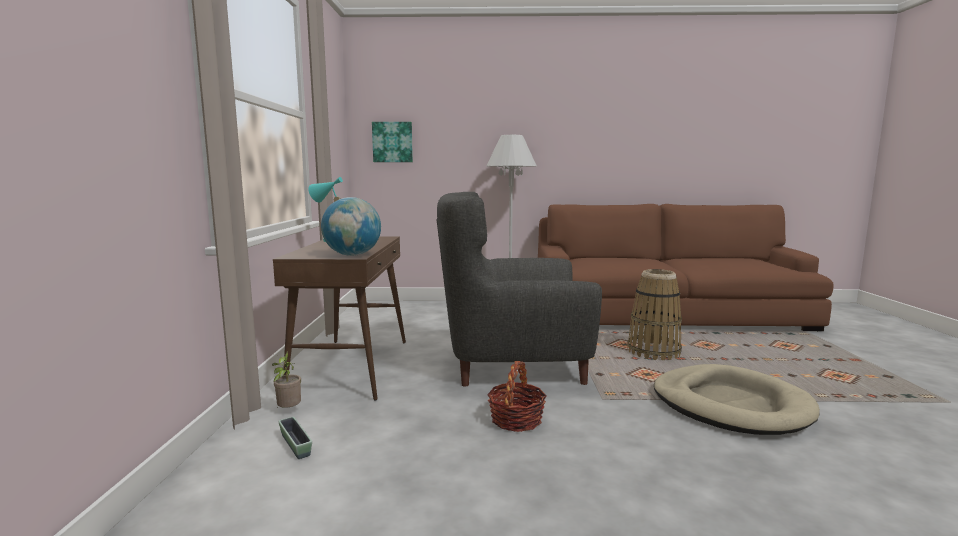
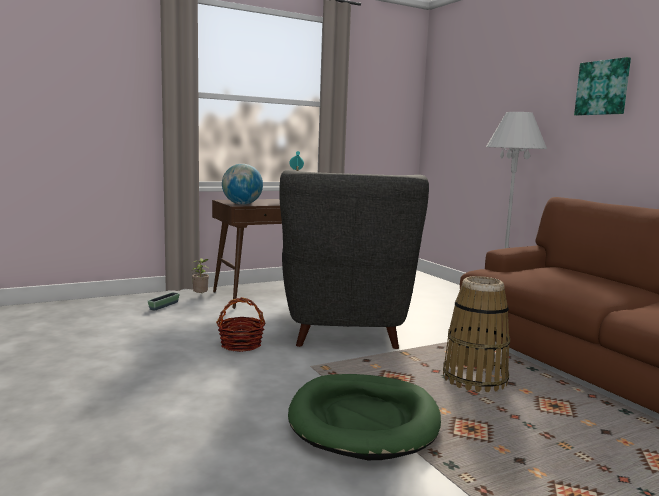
camera: 60 degrees right, 0 degrees up
(392, 142) = (448, 122): picture -> picture (603, 88)
(512, 364) = (345, 330): grey armchair -> grey armchair turned 150 degrees counterclockwise
(730, 405) = (364, 420): beige dog bed -> green dog bed

